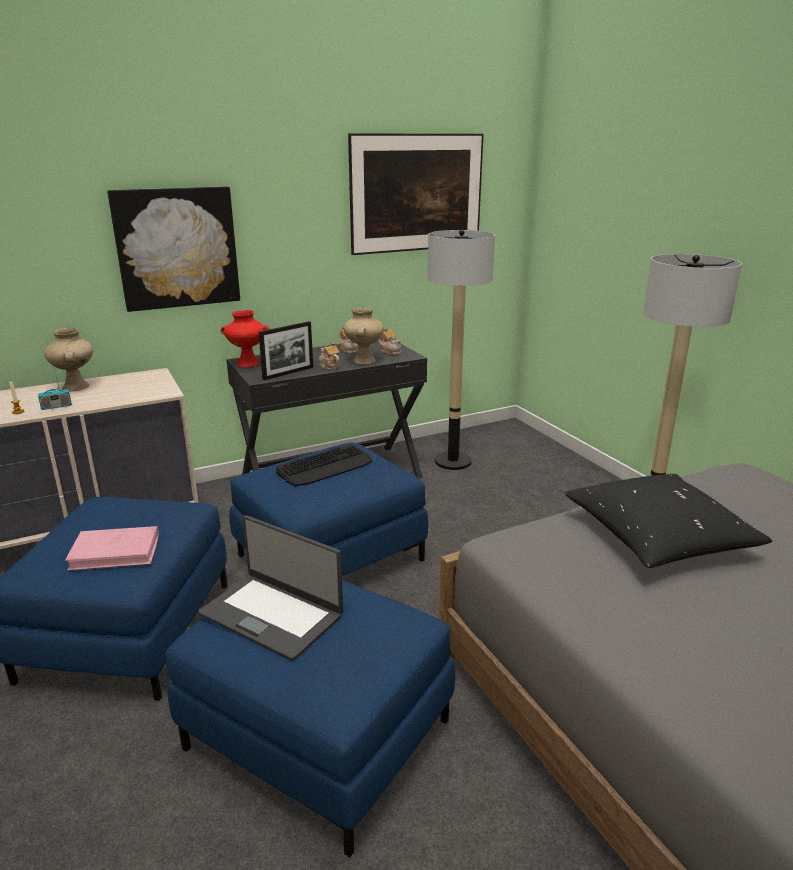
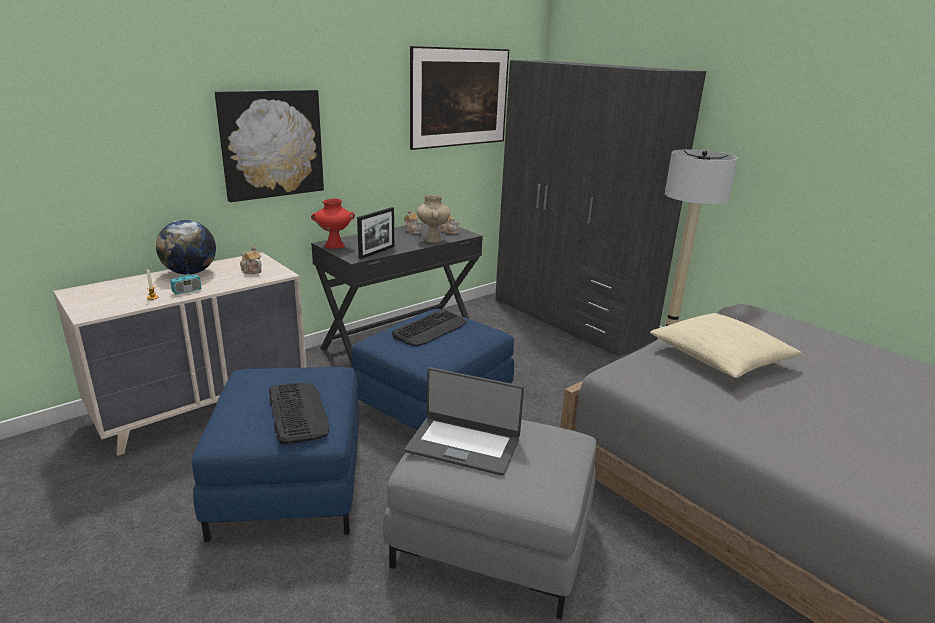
camera: 15 degrees left, 0 degrees up
(76, 387) = (190, 272): beige vase -> globe
(116, 552) = (297, 412): pink book -> keyboard
(318, 733) = (493, 538): blue ottoman -> grey ottoman
(329, 366) = (407, 245): teapot -> teapot (251, 271)
(453, 461) = (494, 321): floor lamp -> none
(551, 465) = (571, 318): none -> grey wardrobe
(658, 536) = (720, 358): black pillow -> beige pillow

